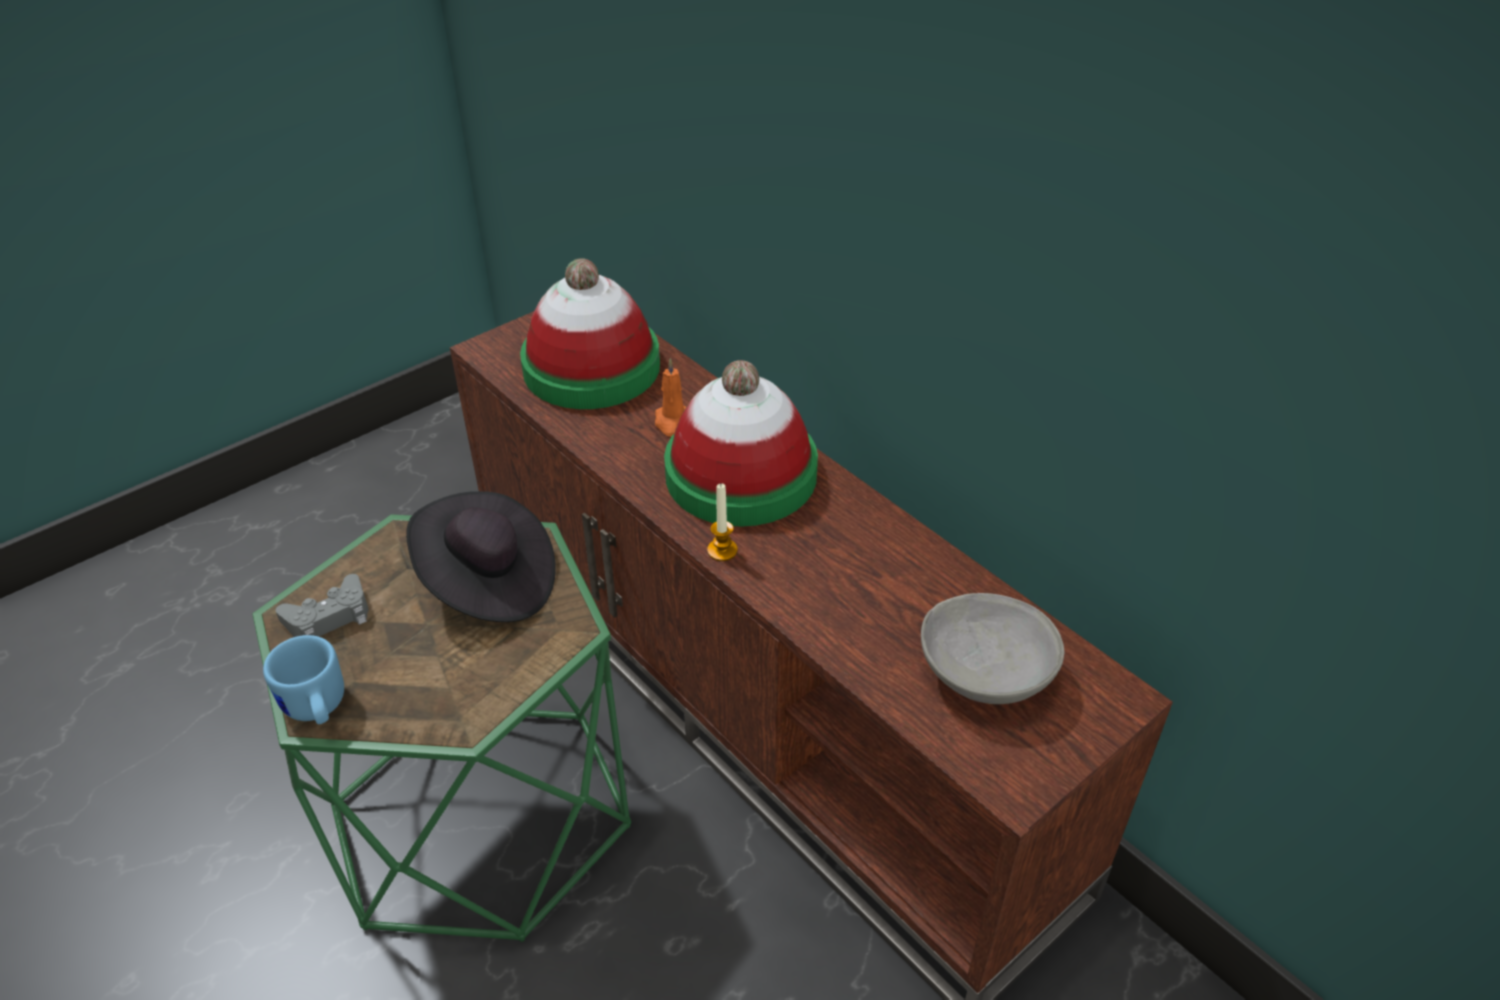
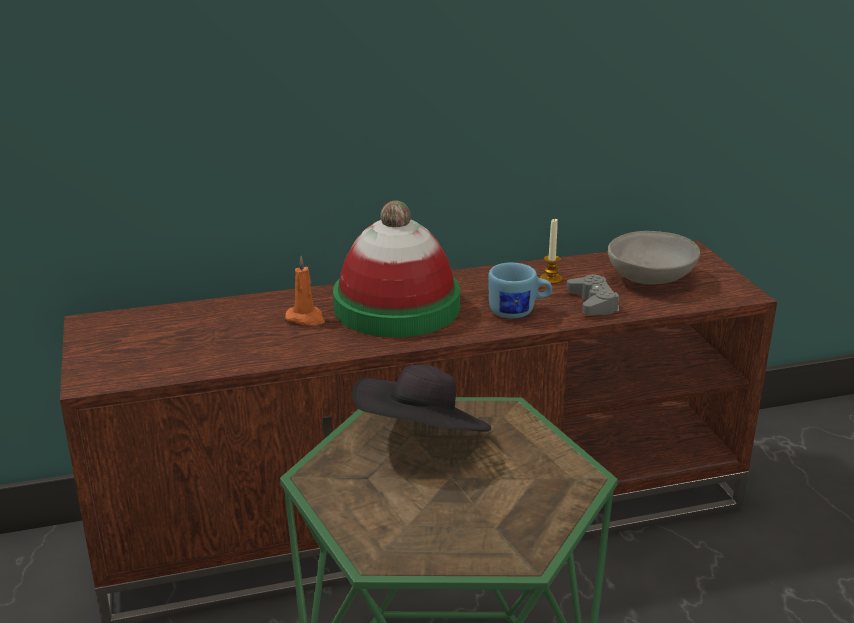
camera: 65 degrees left, 15 degrees down
(316, 709) = (518, 553): blue mug -> blue mug (519, 312)
(329, 617) = (401, 531): grey game controller -> grey game controller (593, 303)
(591, 367) = (189, 336): hat -> none
(722, 550) = (475, 331): candle -> candle (551, 279)

